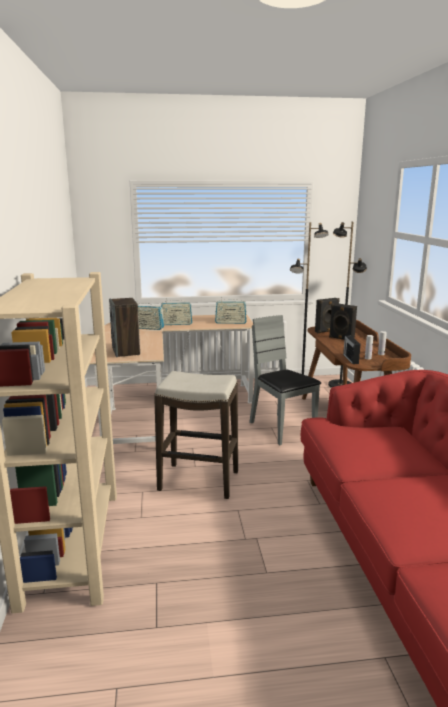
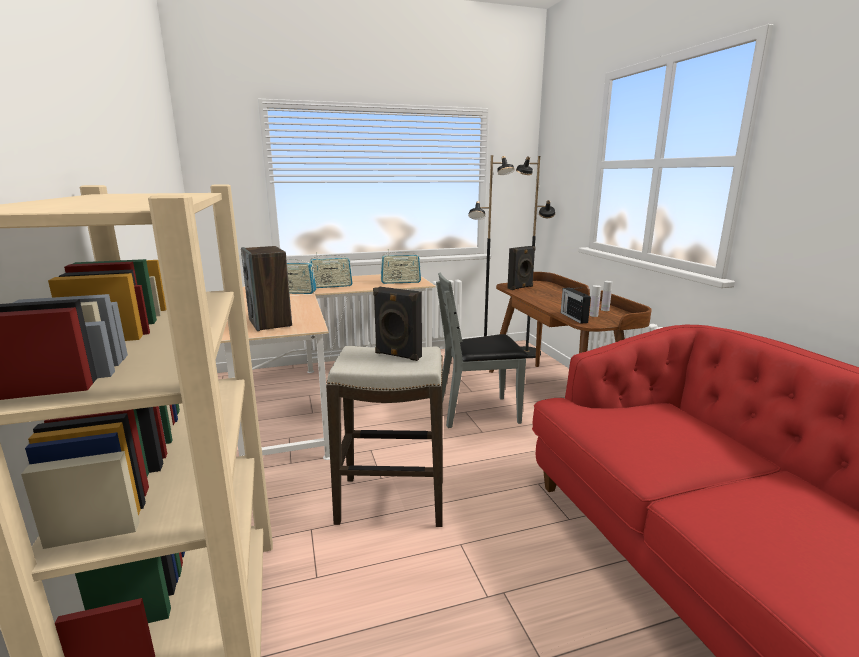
camera: 10 degrees left, 0 degrees up
(281, 429) = (478, 413): grey chair -> grey chair turned 60 degrees counterclockwise
(341, 338) = (544, 295): black speaker -> black speaker (397, 355)

